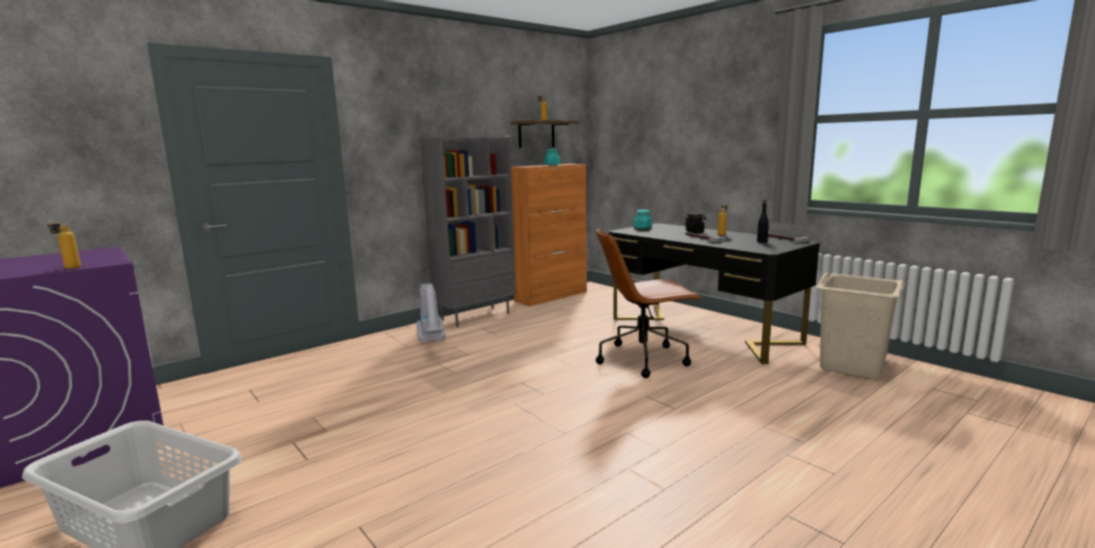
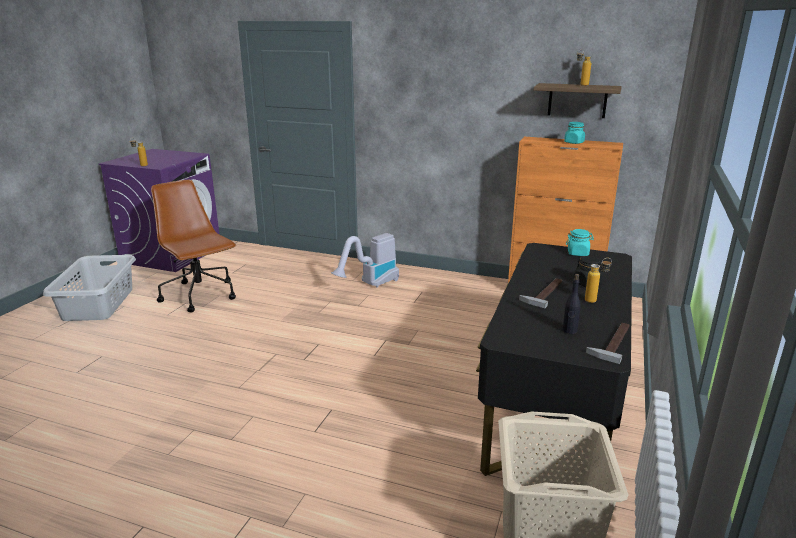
camera: 60 degrees right, 10 degrees up
(475, 316) = (448, 280): grey bookcase -> none
(644, 359) = (423, 388): brown office chair -> brown office chair (200, 295)

